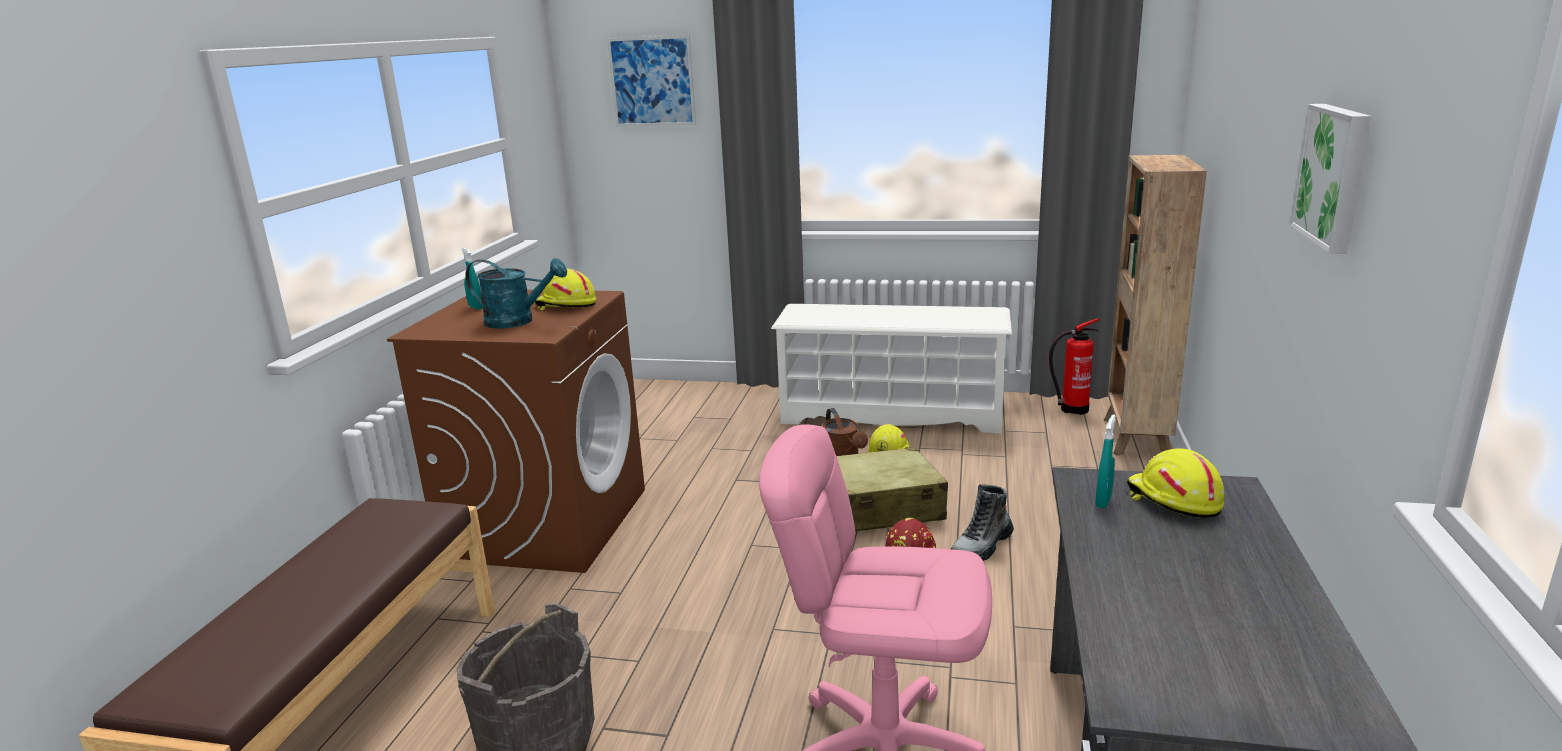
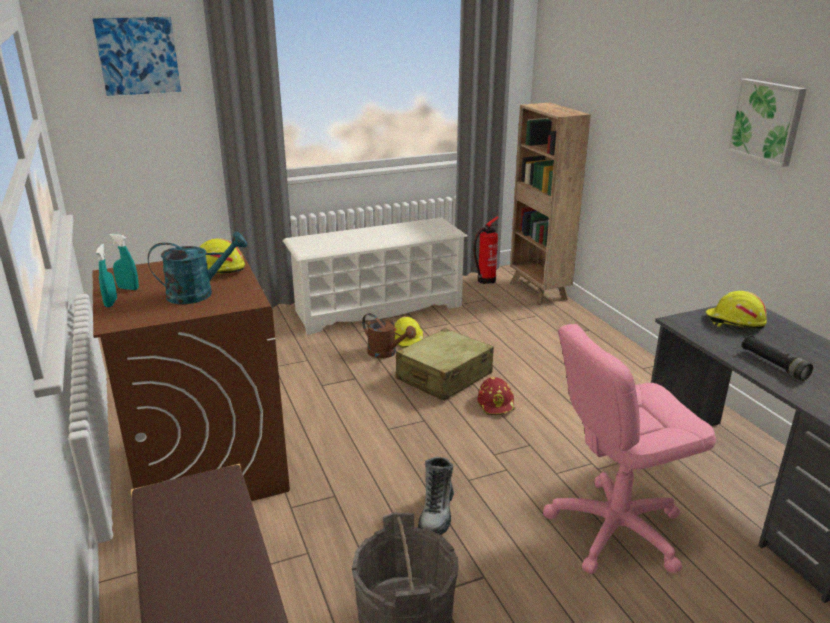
camera: 35 degrees left, 5 degrees up
(982, 547) = (529, 384): boot -> boot (437, 513)
(1103, 501) = (707, 331): turquoise spray bottle -> turquoise spray bottle (111, 303)
(1136, 569) = (773, 365): none -> black flashlight

